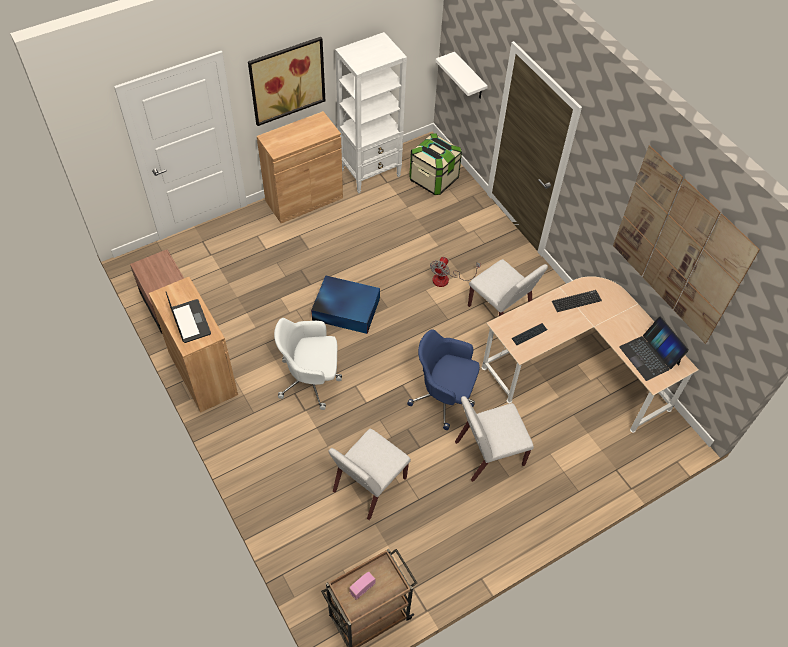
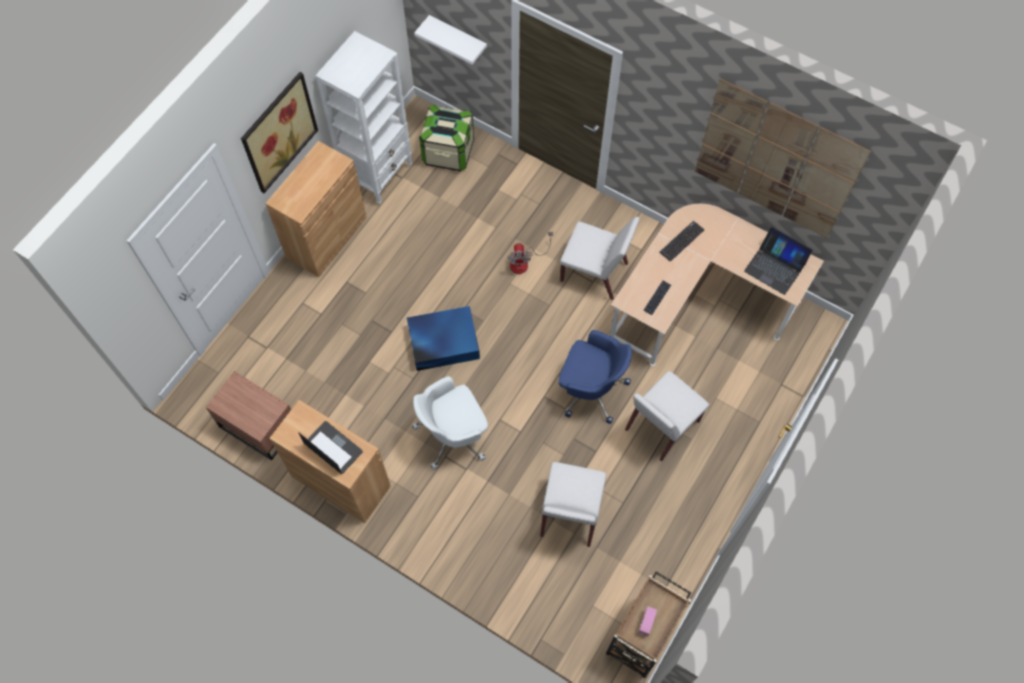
camera: 25 degrees left, 10 degrees up
(444, 397) = (590, 389): blue office chair -> blue office chair turned 150 degrees counterclockwise

